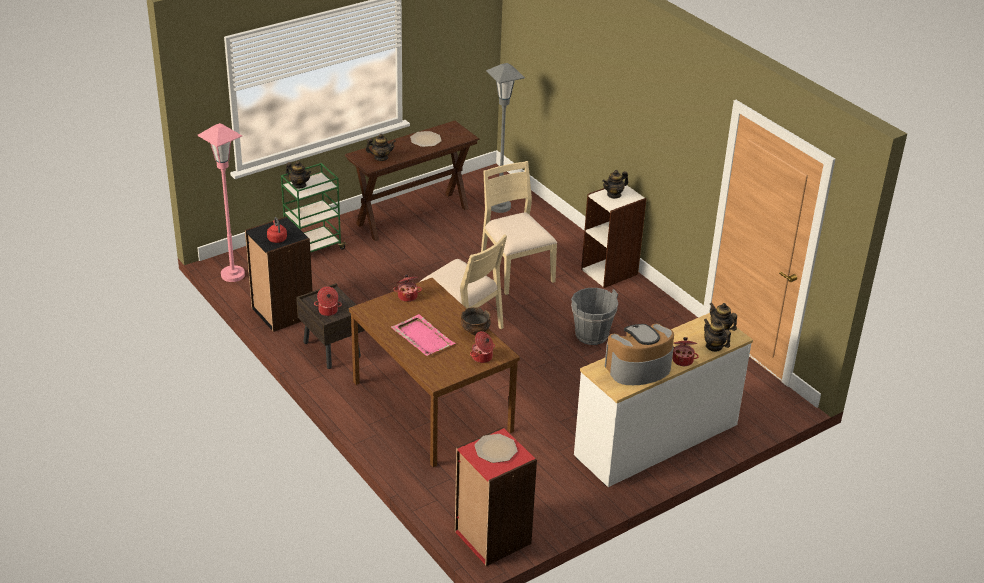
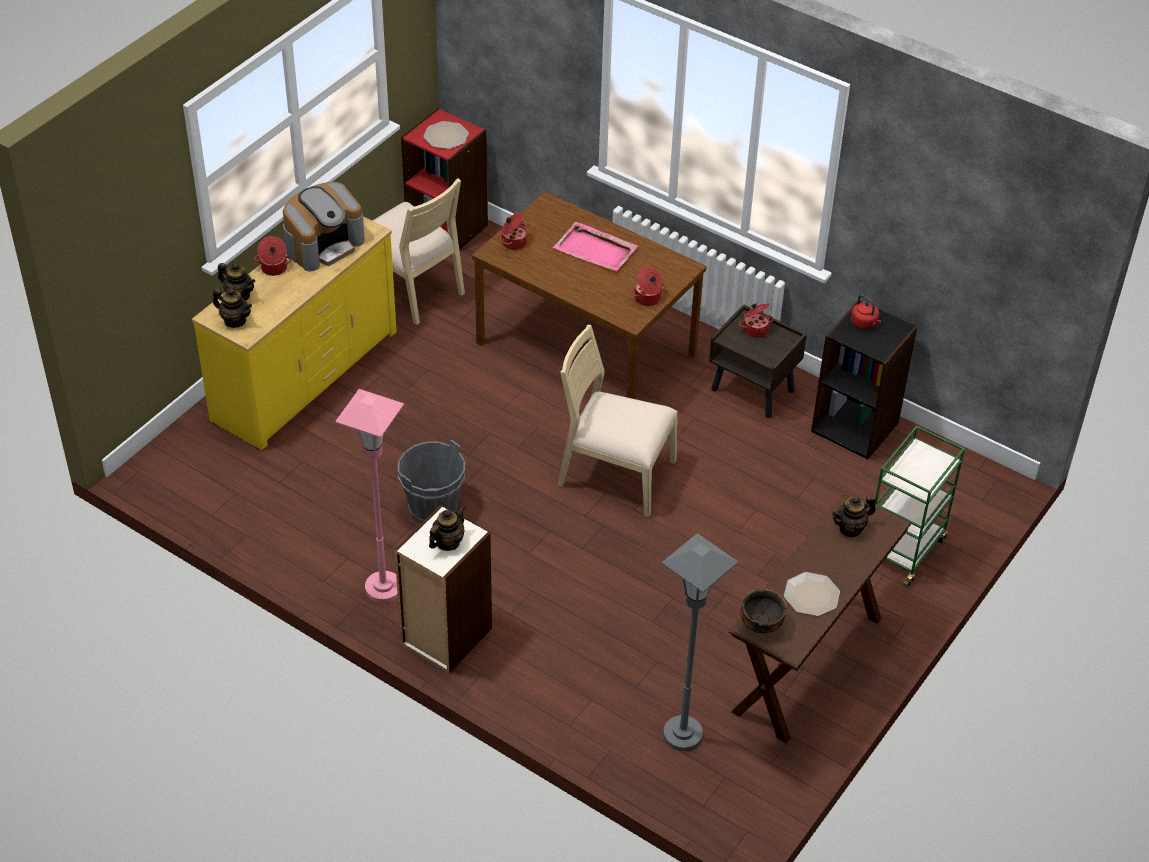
camera: 160 degrees right, 10 degrees up
(233, 275) = (968, 467): pink floor lamp -> pink floor lamp (383, 588)
(299, 185) = (935, 464): teapot -> none
(475, 331) = (539, 273): bowl -> bowl (760, 624)
(515, 270) = (589, 595): beige chair -> beige chair (410, 288)
(657, 440) = (304, 376): white dresser -> yellow dresser

